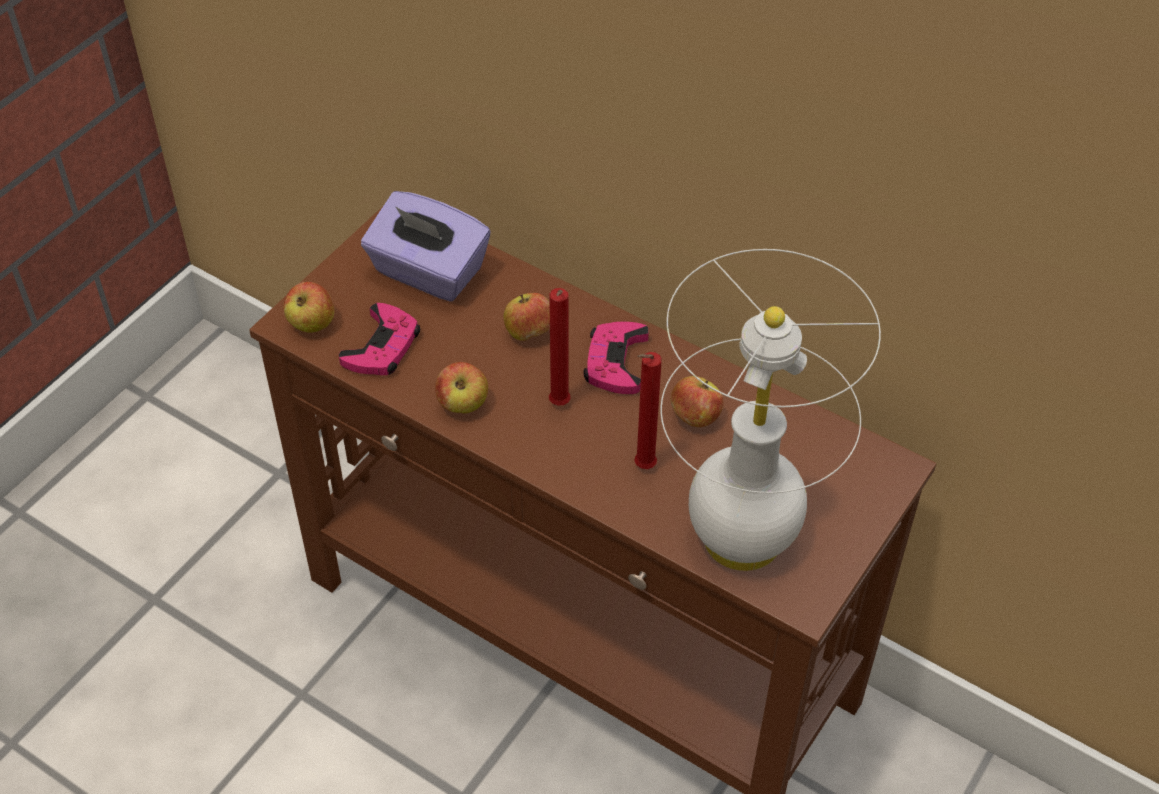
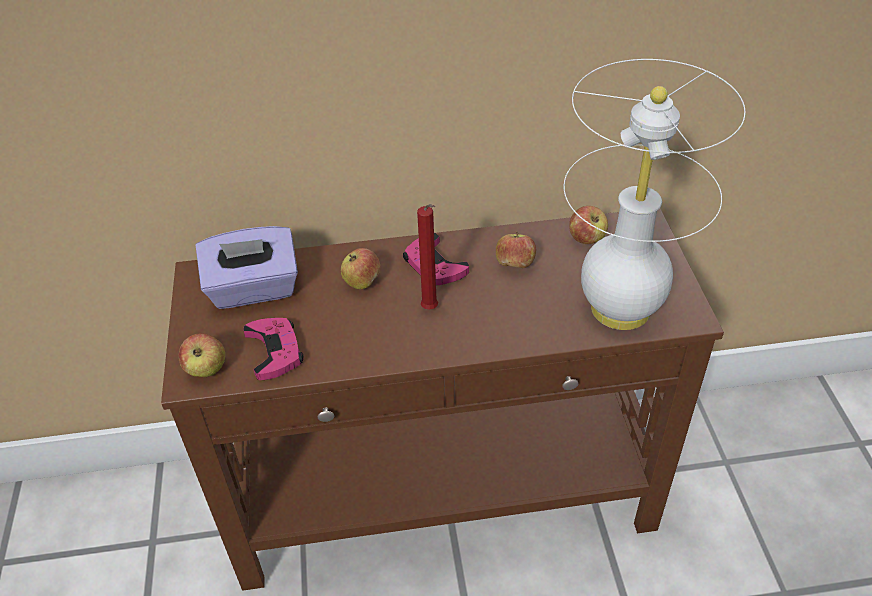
camera: 40 degrees left, 5 degrees down
(463, 404) = (370, 349): apple -> apple (586, 239)
(642, 468) = (521, 310): red candle -> none

